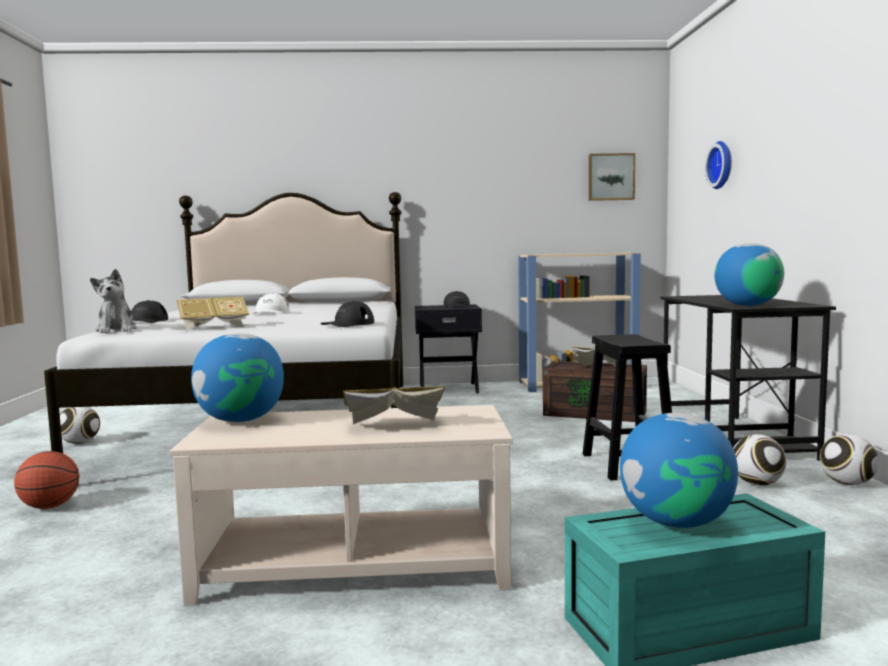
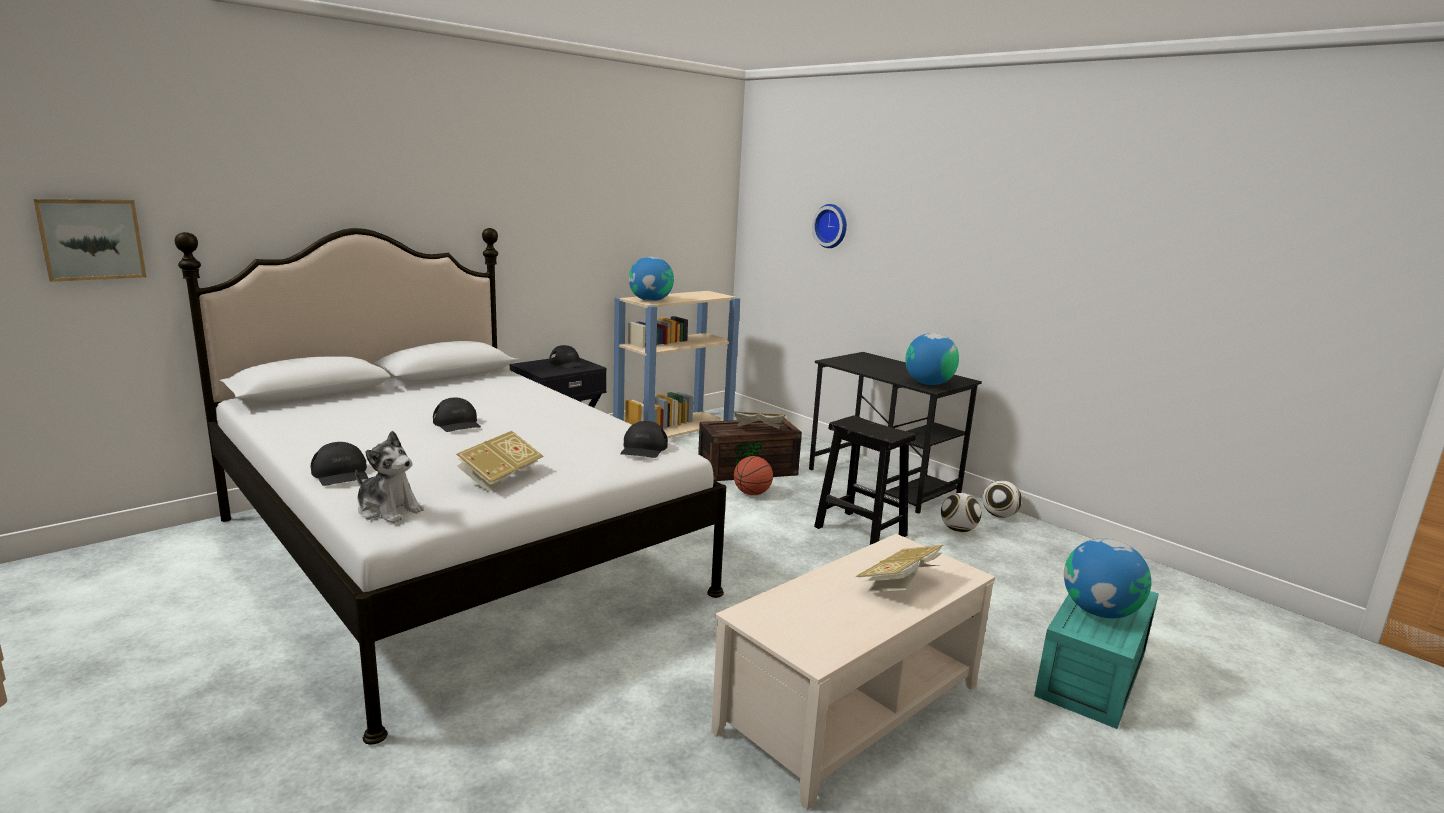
camera: 40 degrees left, 10 degrees up
(49, 507) = (426, 770): basketball -> basketball (752, 493)
(80, 443) = (229, 659): football -> none
(241, 420) = (769, 615): globe -> globe (650, 300)
(270, 312) = (457, 423): white cap -> black cap
(611, 177) = (694, 211): picture -> picture (91, 239)

